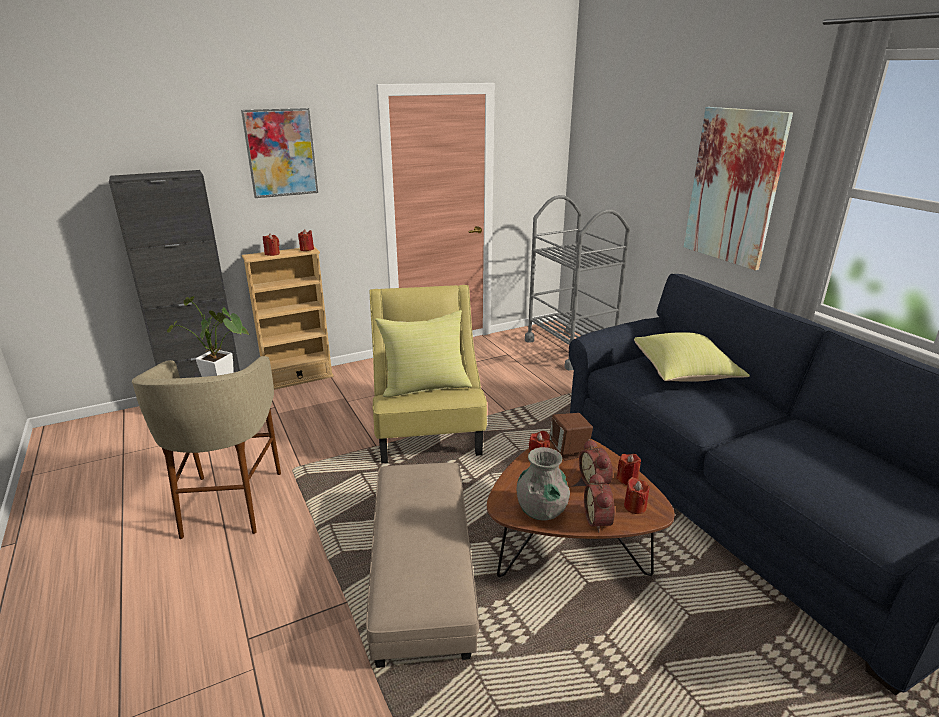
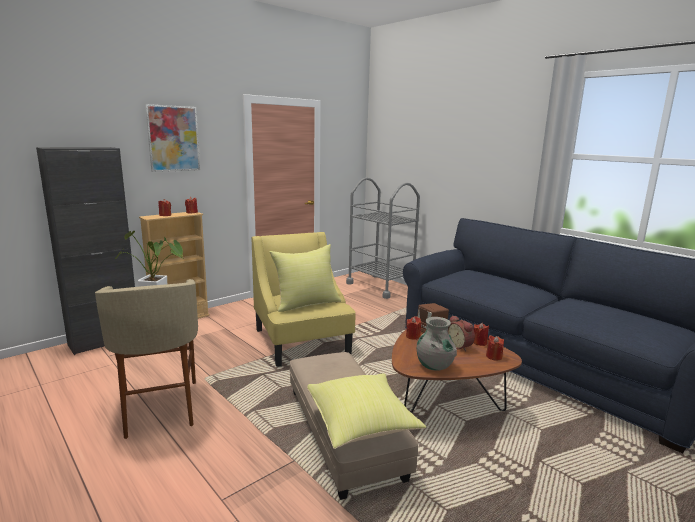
camera: 15 degrees left, 10 degrees down
(599, 520) = (476, 366): alarm clock -> none
(685, 374) = (487, 279): yellow pillow -> yellow pillow (362, 425)
(733, 187) = (493, 161): picture -> none

